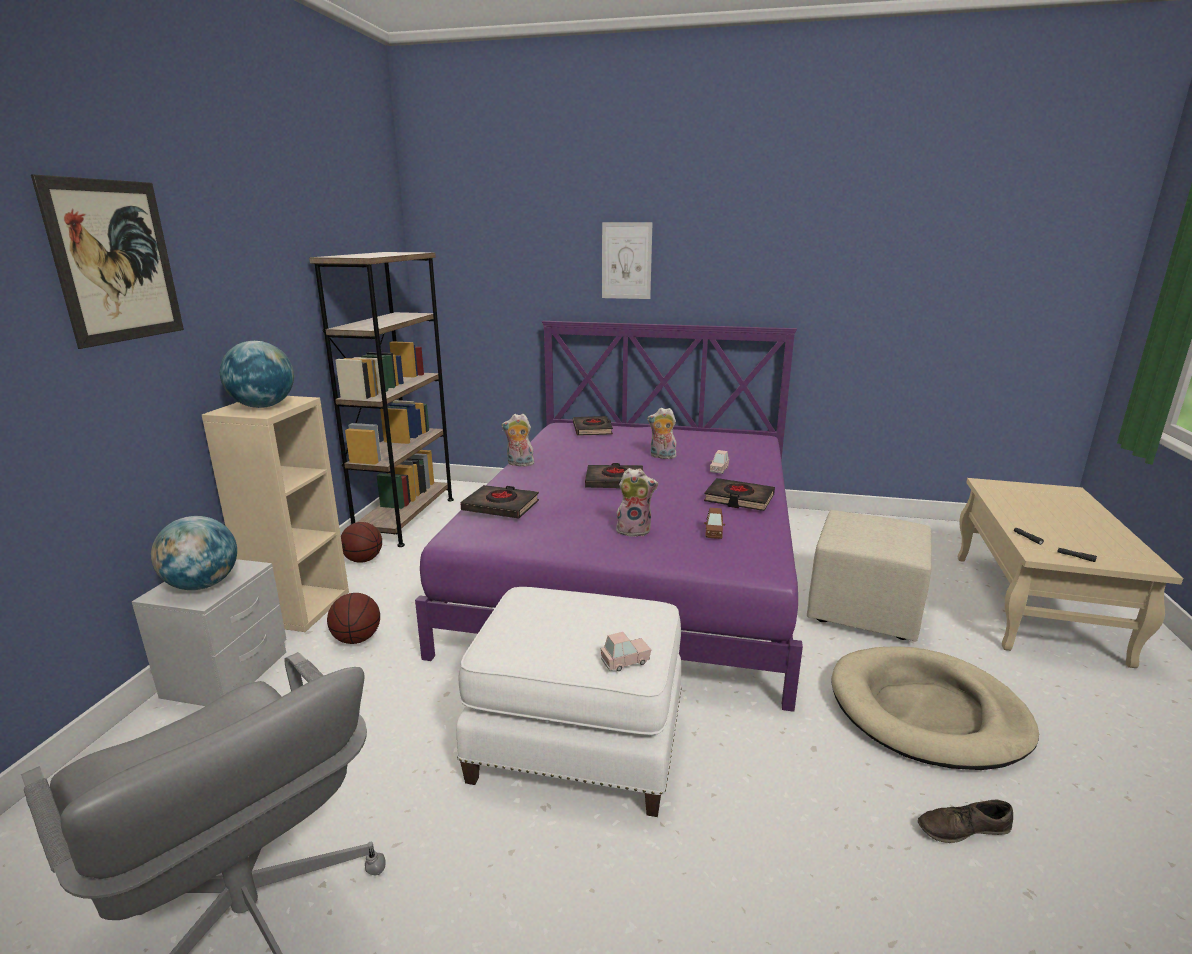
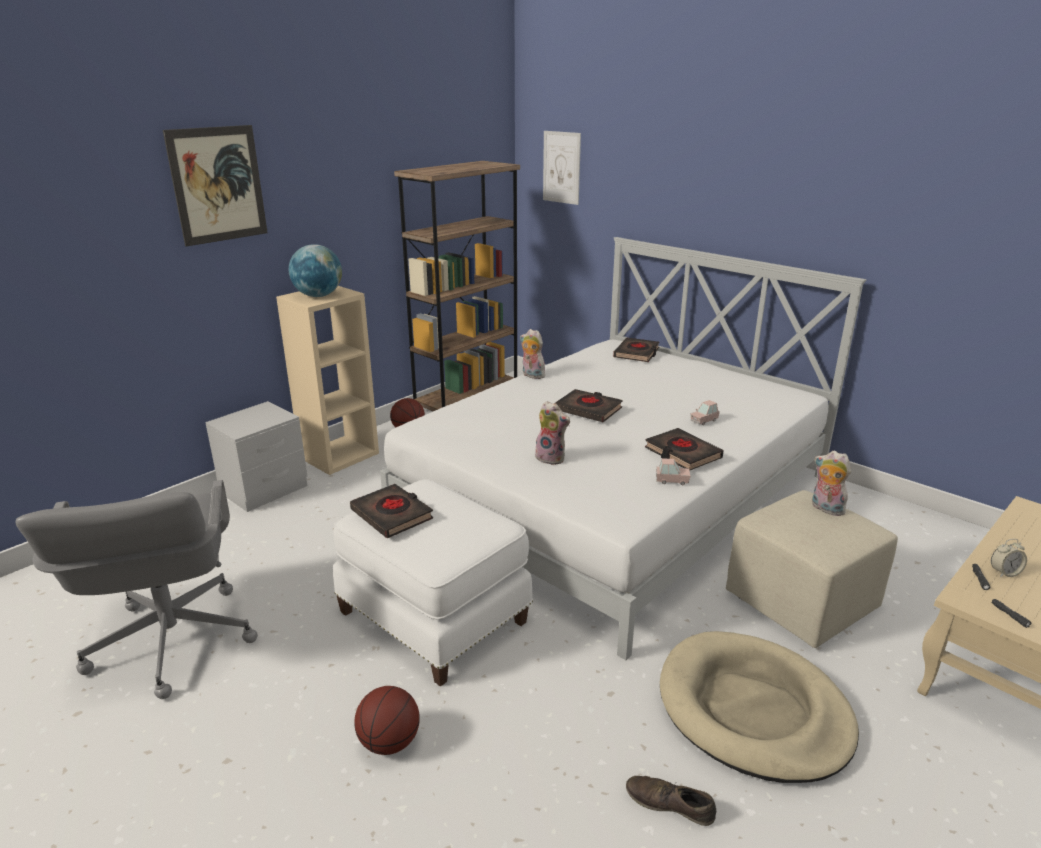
camera: 30 degrees right, 5 degrees up
(202, 585) = (248, 421): globe -> none
(357, 639) = (356, 490): basketball -> basketball (389, 742)
(501, 506) = (469, 411): black book -> black book (392, 515)
(625, 661) = (431, 556): pink toy car -> pink toy car (672, 480)
(626, 261) = (699, 184): picture -> picture (561, 167)
(634, 568) = (613, 497): purple bed -> white bed
(662, 457) = (667, 395): plush toy -> plush toy (825, 509)
(713, 533) = (615, 478): brown toy car -> none
(1033, 529) = (1004, 572): none -> alarm clock

